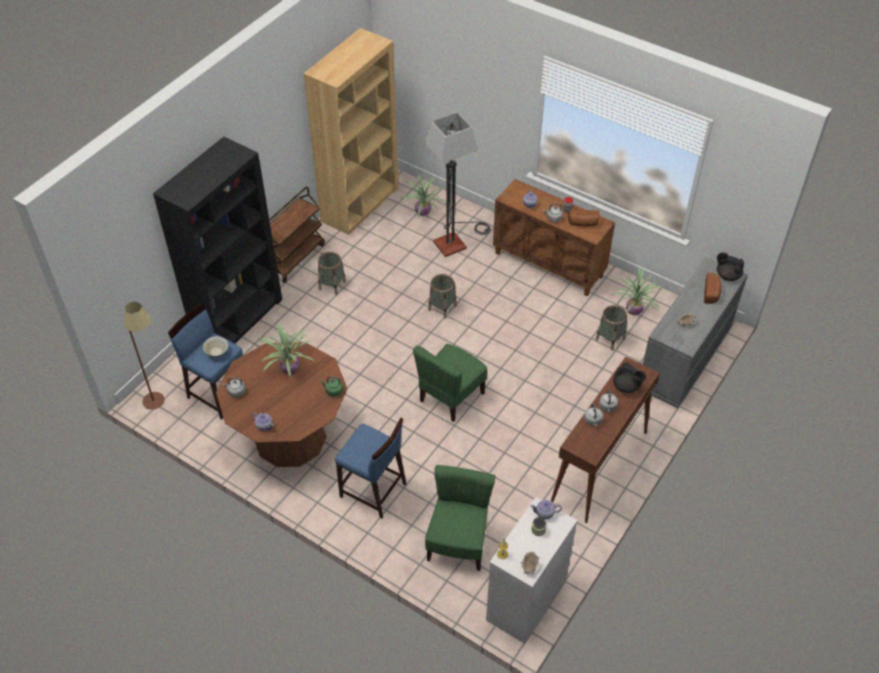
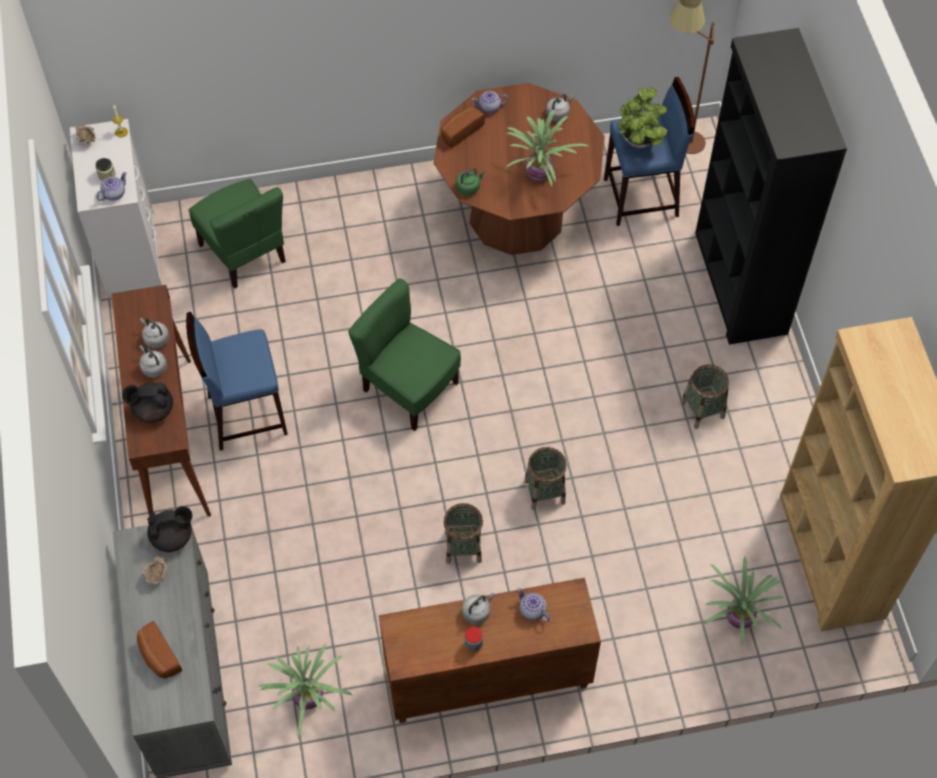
camera: 135 degrees right, 10 degrees up
(217, 352) = (639, 143): beige bowl -> potted plant
(294, 257) = (793, 408): brown cart -> none
(373, 491) = (376, 233): blue stool -> blue stool (246, 414)
(451, 397) = (409, 388): green chair -> green chair turned 45 degrees counterclockwise
(456, 240) = (645, 610): floor lamp -> none
(583, 223) = (430, 638): bread -> bread (460, 131)
(610, 339) = (301, 624): basket -> basket (463, 547)
(727, 275) = (159, 709): black teapot -> black teapot (173, 537)

